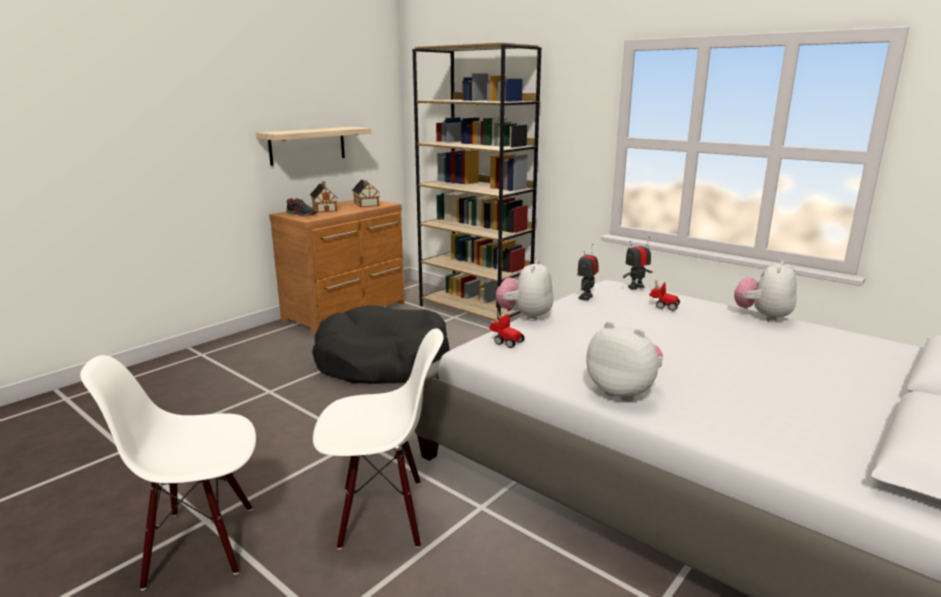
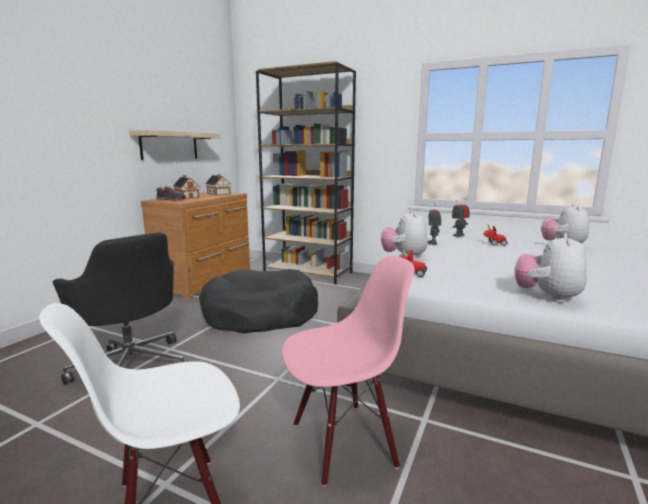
camera: 15 degrees left, 5 degrees down
(225, 406) = (132, 367): none -> black office chair
(382, 514) = (343, 442): white chair -> pink chair
(623, 392) = (547, 297): plush toy -> plush toy turned 90 degrees counterclockwise

